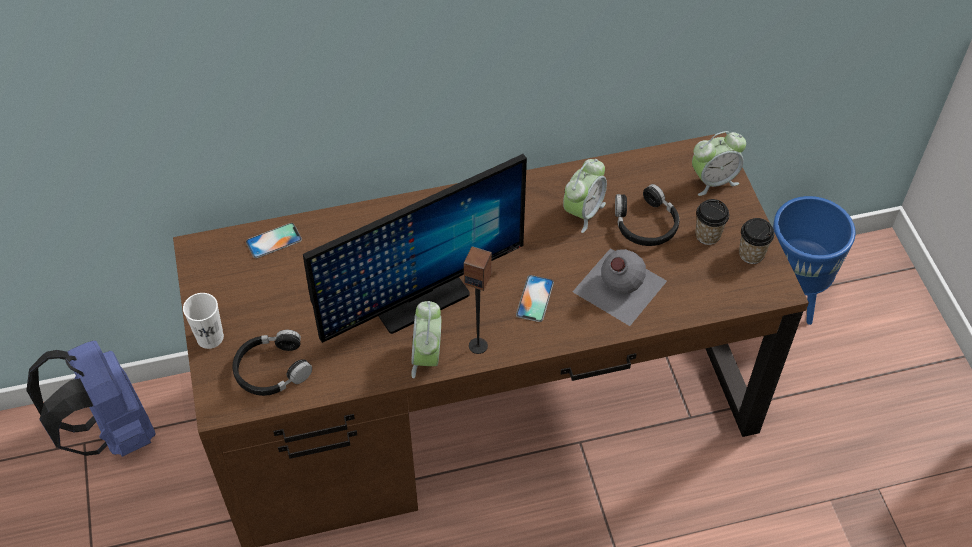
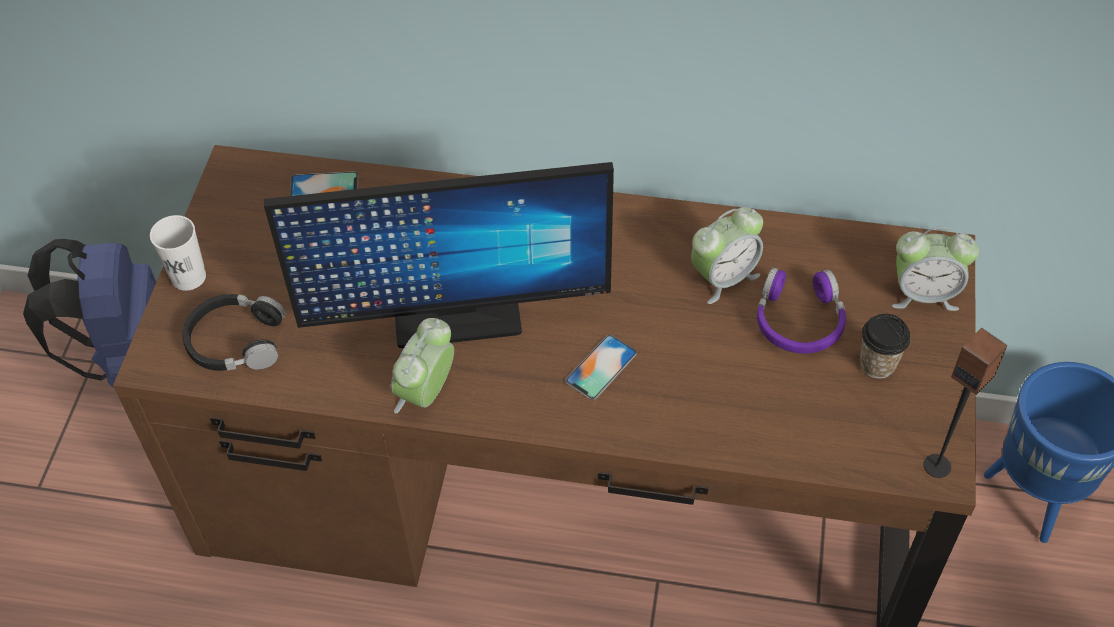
camera: 25 degrees right, 0 degrees up
(478, 345) = (497, 401): speaker -> speaker (937, 465)
(618, 286) = (718, 389): grey bottle -> none
(645, 224) = (799, 320): black headphones -> purple headphones
(751, 254) = (926, 410): cup -> none

